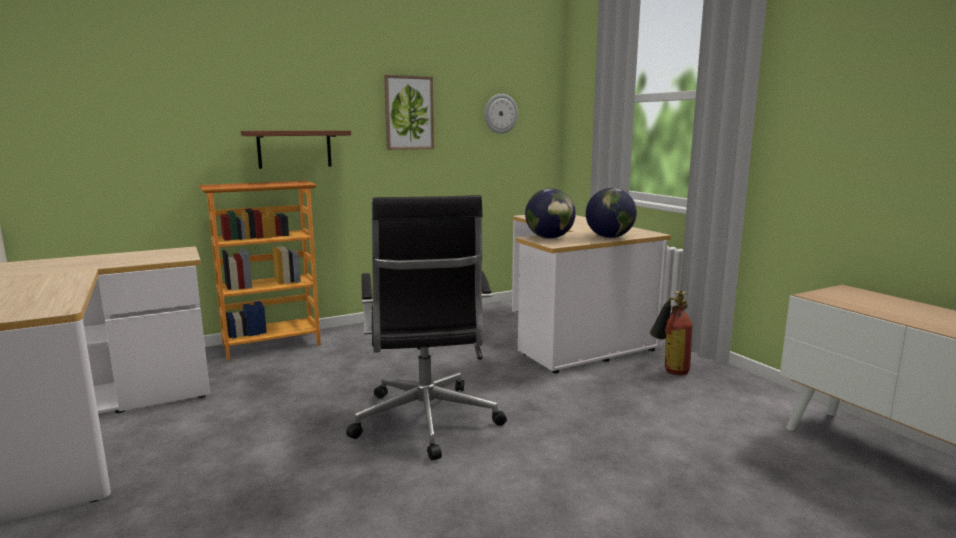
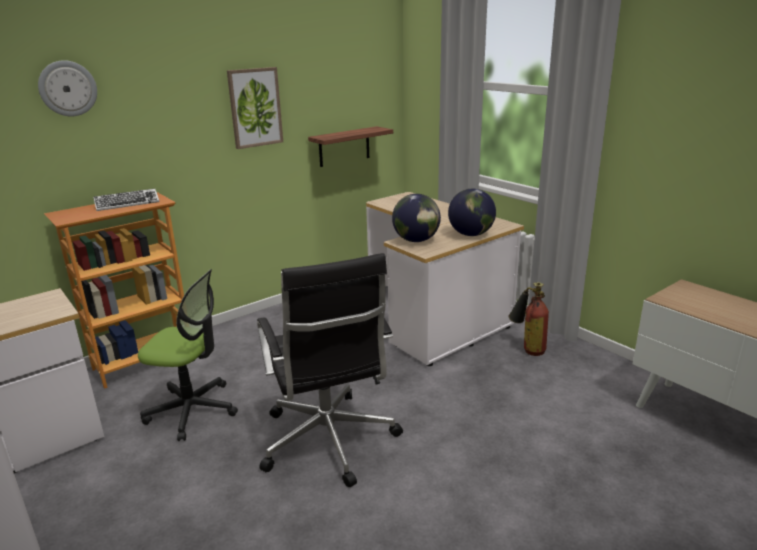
camera: 10 degrees left, 10 degrees up
(274, 183) = (127, 203): none -> keyboard
(294, 149) = (141, 160): shelf -> shelf (344, 146)
(301, 384) = (192, 410): none -> office chair
(500, 113) = (345, 97): wall clock -> wall clock (68, 88)

